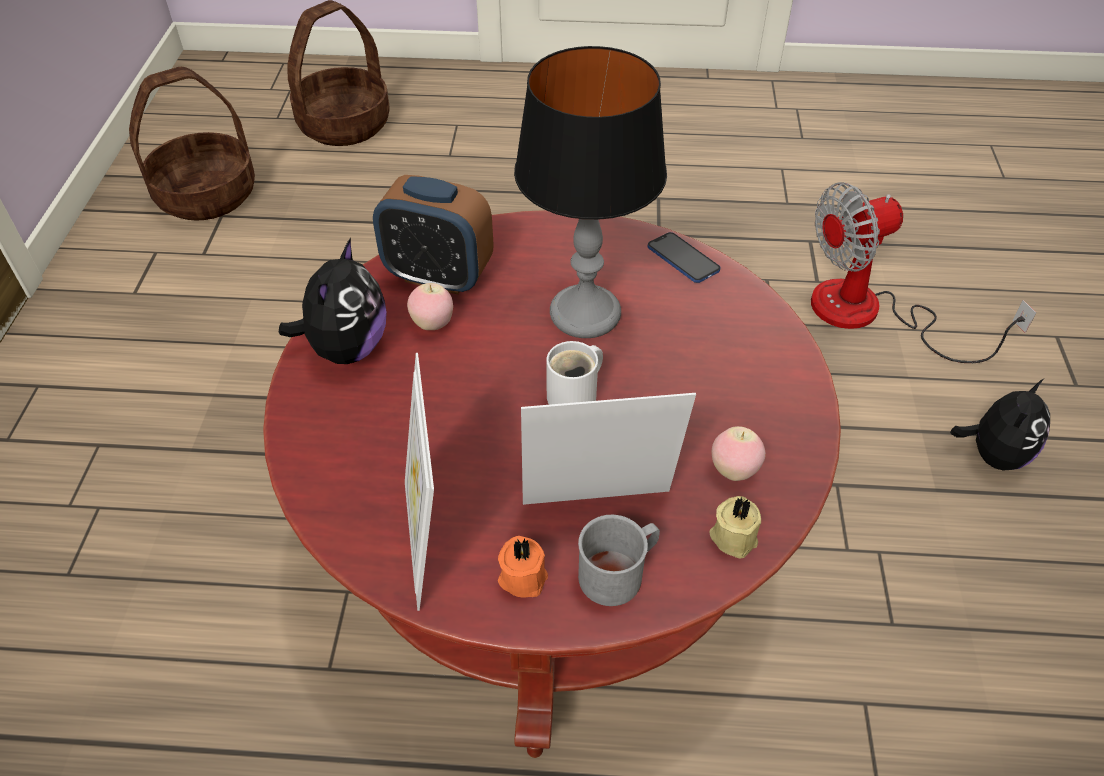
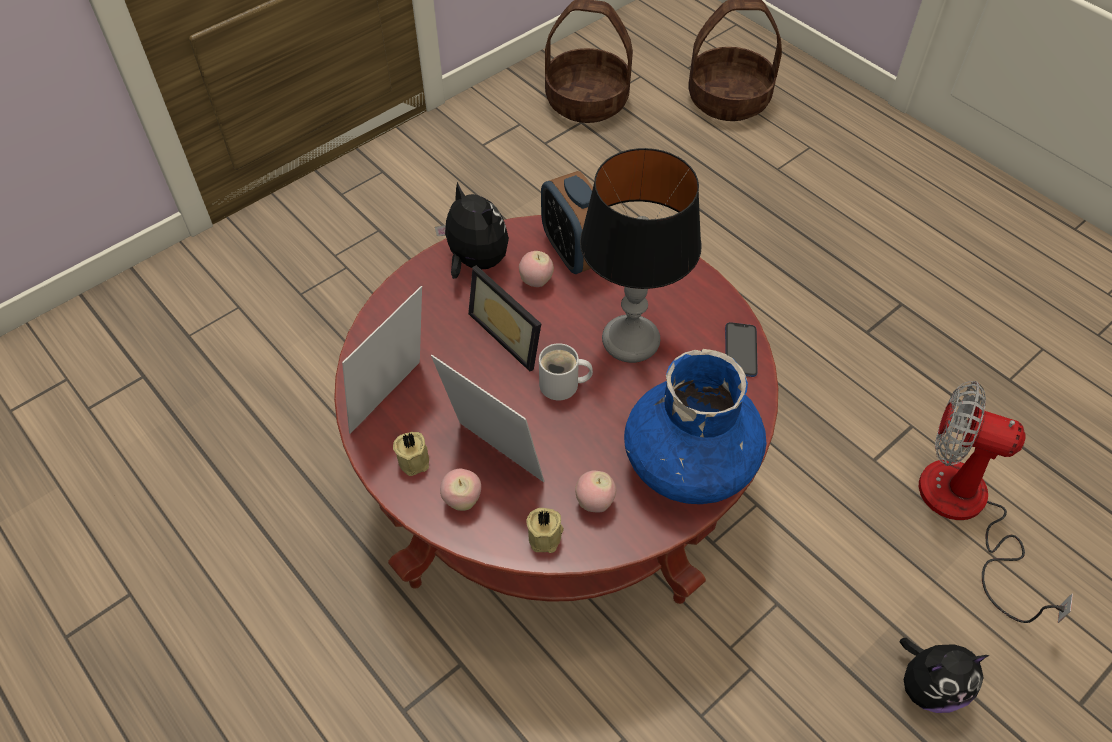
camera: 45 degrees right, 5 degrees up
(346, 348) = (475, 262): plush toy -> plush toy turned 105 degrees counterclockwise
(468, 384) = (512, 333): none -> picture frame
(522, 576) = (415, 459): orange candle -> beige candle
(619, 572) = (462, 500): grey mug -> apple
(761, 374) = (690, 462): none -> blue vase

